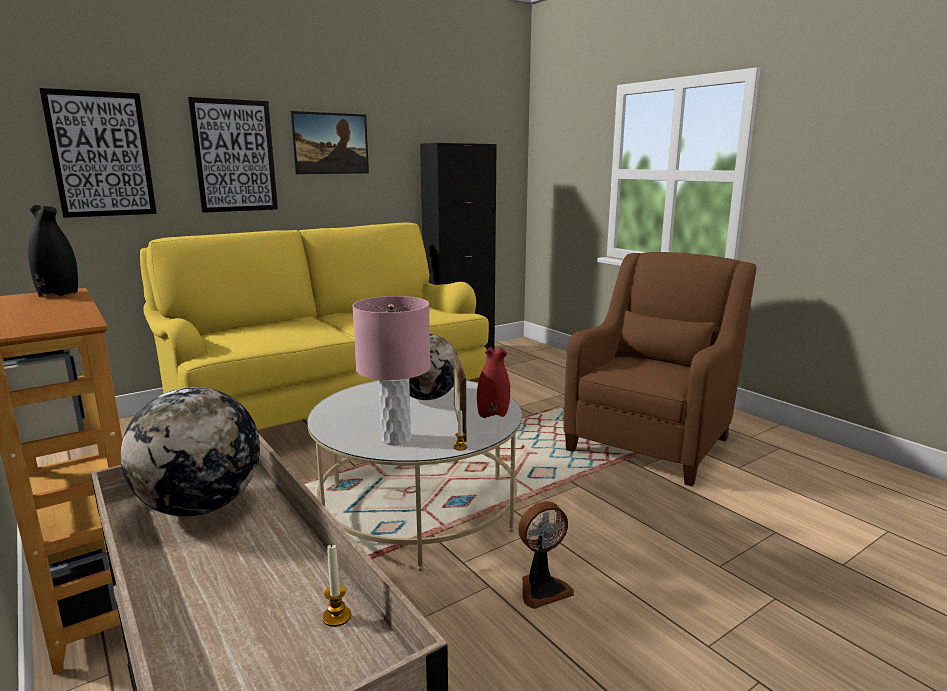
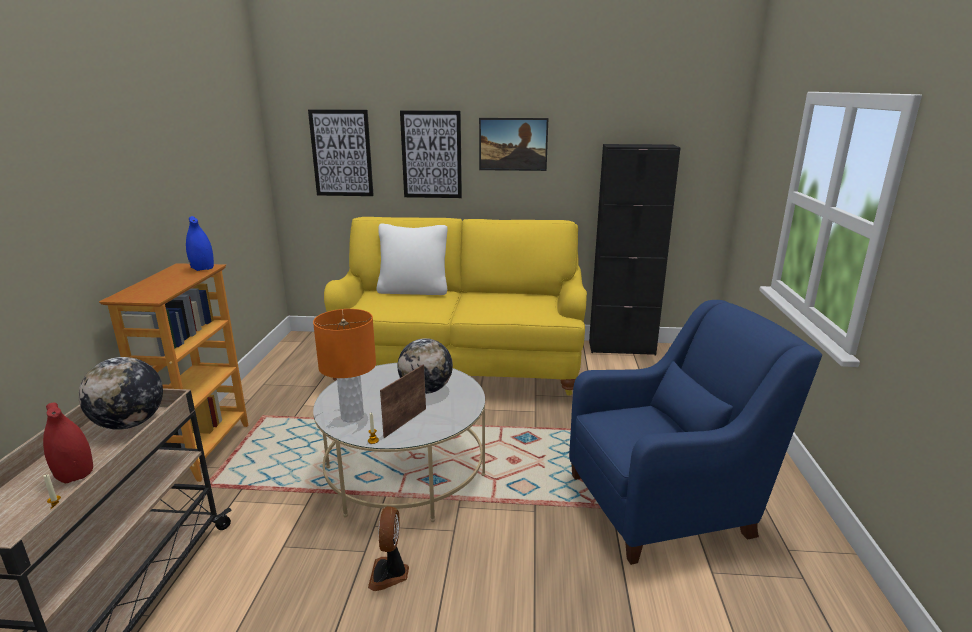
camera: 40 degrees right, 5 degrees up
(58, 294) = (202, 268): black vase -> blue vase
(263, 323) = (413, 291): none -> white pillow
(395, 439) = (352, 416): pink table lamp -> orange table lamp
(493, 414) = (440, 423): red vase -> red vase (75, 475)
(542, 588) = (390, 574): fan -> fan turned 75 degrees clockwise
(652, 440) = (667, 503): brown armchair -> blue armchair

